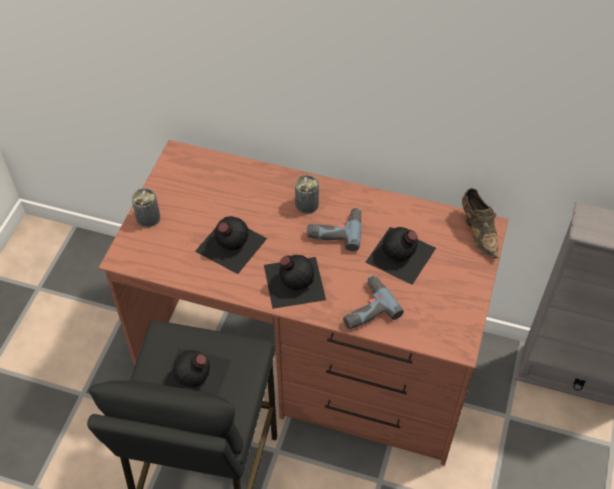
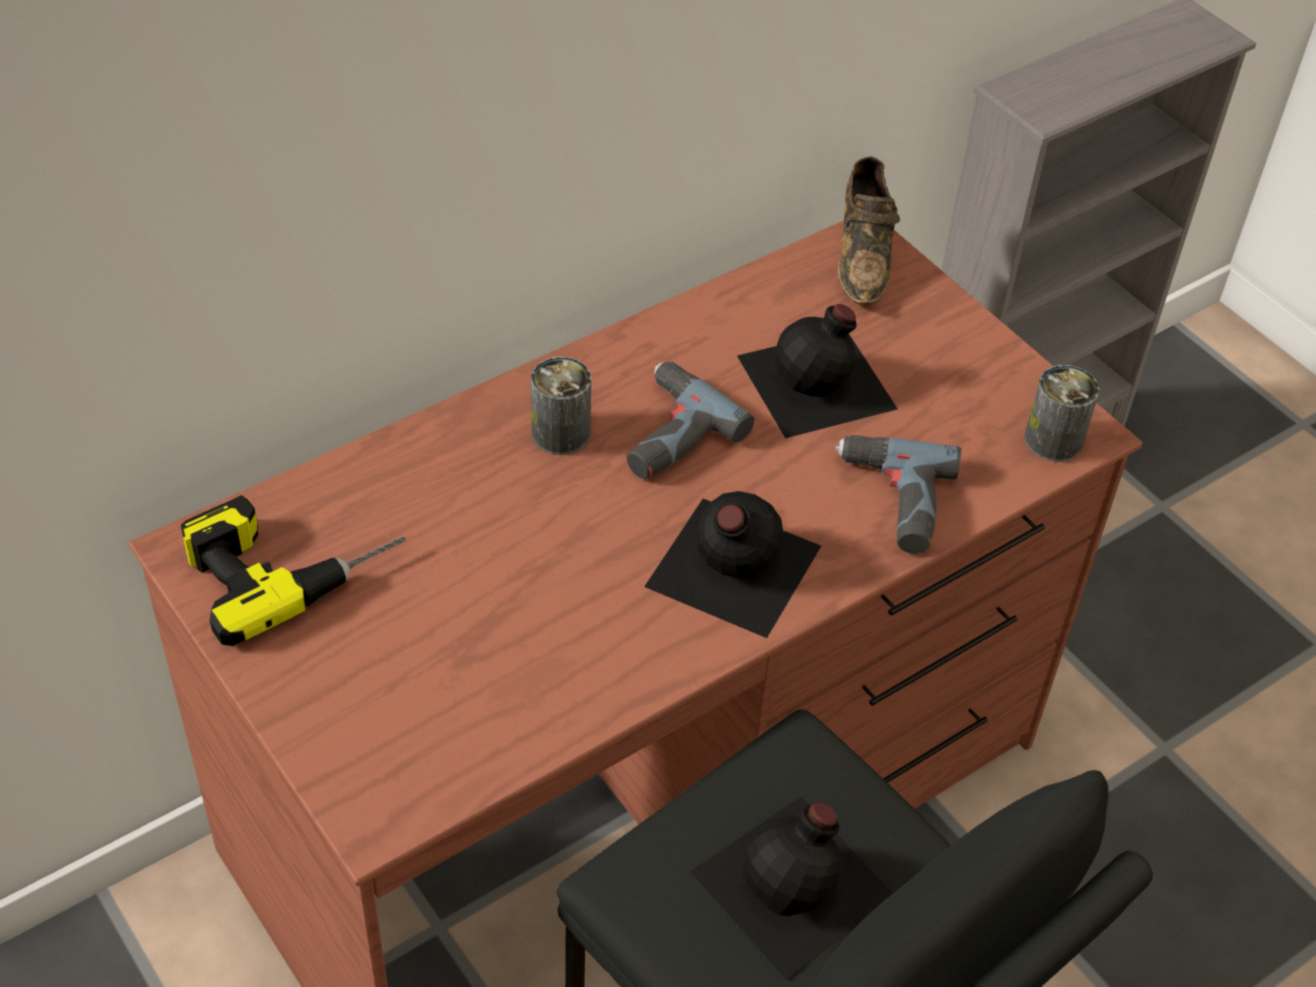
camera: 55 degrees left, 5 degrees down
(148, 218) = (314, 705): can -> can (1053, 440)
(193, 177) = (289, 562): none -> power drill
(229, 245) = (538, 609): black bottle -> none
(478, 232) = (863, 258): brown shoe -> brown shoe turned 75 degrees clockwise

